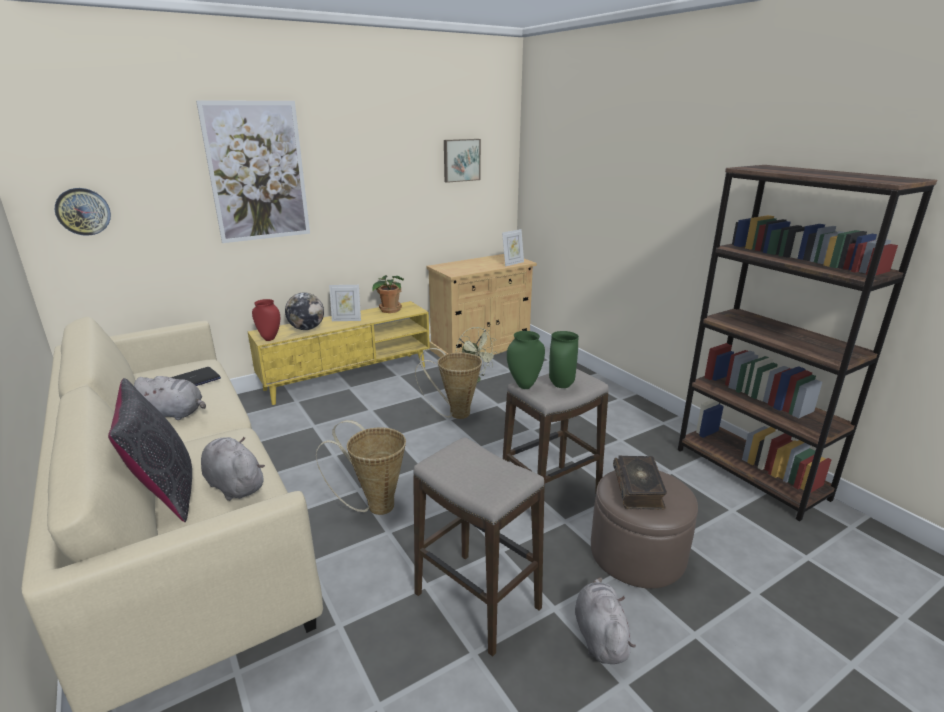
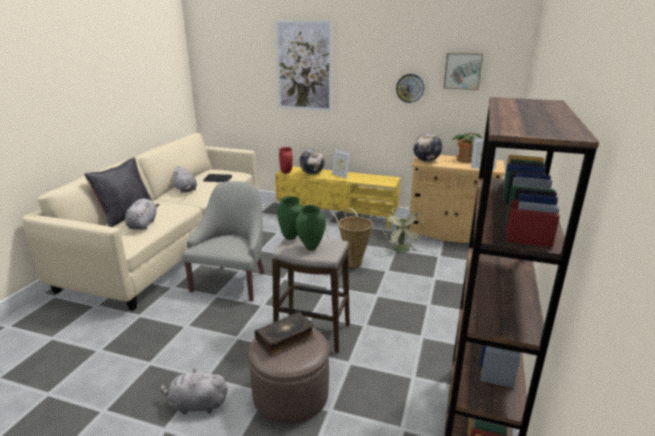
camera: 50 degrees right, 0 degrees up
(83, 211) = (218, 79): wall clock -> wall clock (410, 88)
(375, 506) = (232, 281): basket -> grey armchair
(389, 310) = (375, 178): potted plant -> potted plant (464, 160)
(455, 270) = (426, 161): none -> globe
(477, 600) = (188, 347): stool -> none
(599, 635) = (196, 405): grey plush toy -> grey plush toy turned 135 degrees counterclockwise

